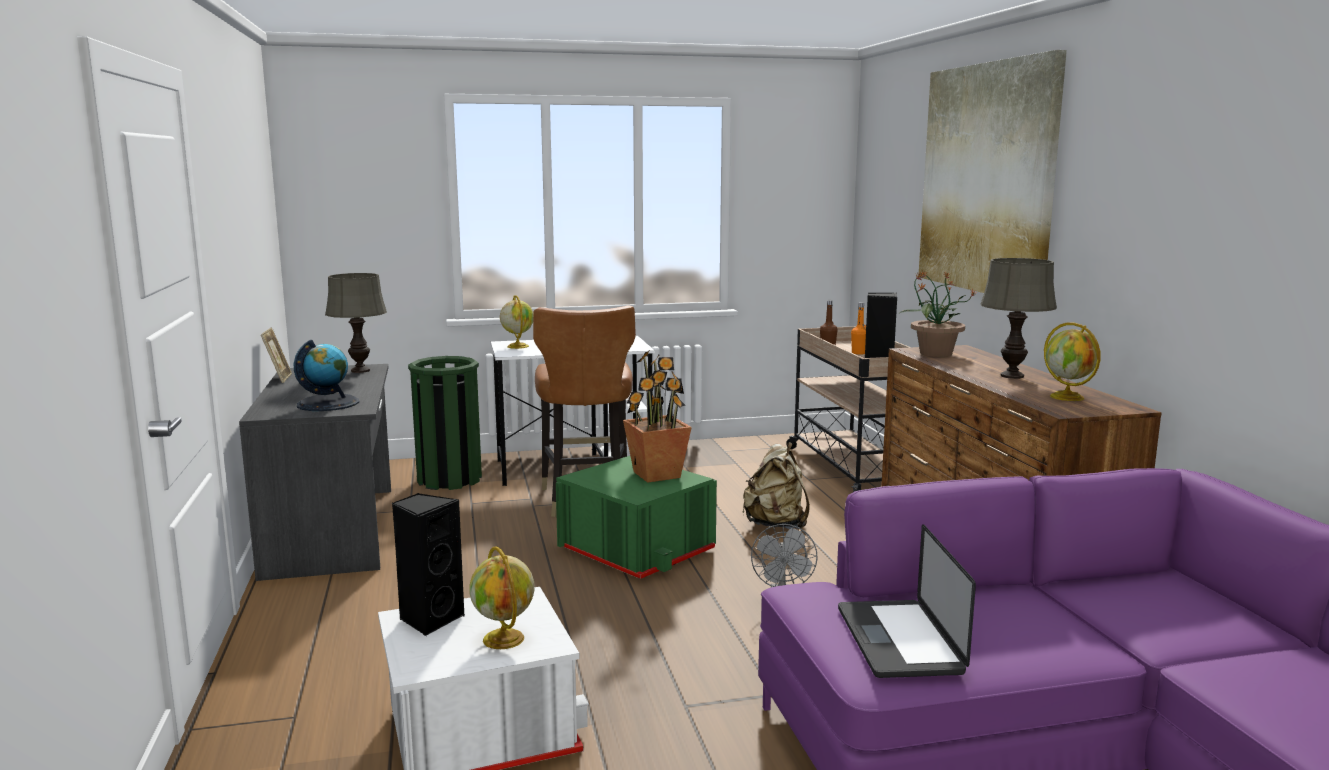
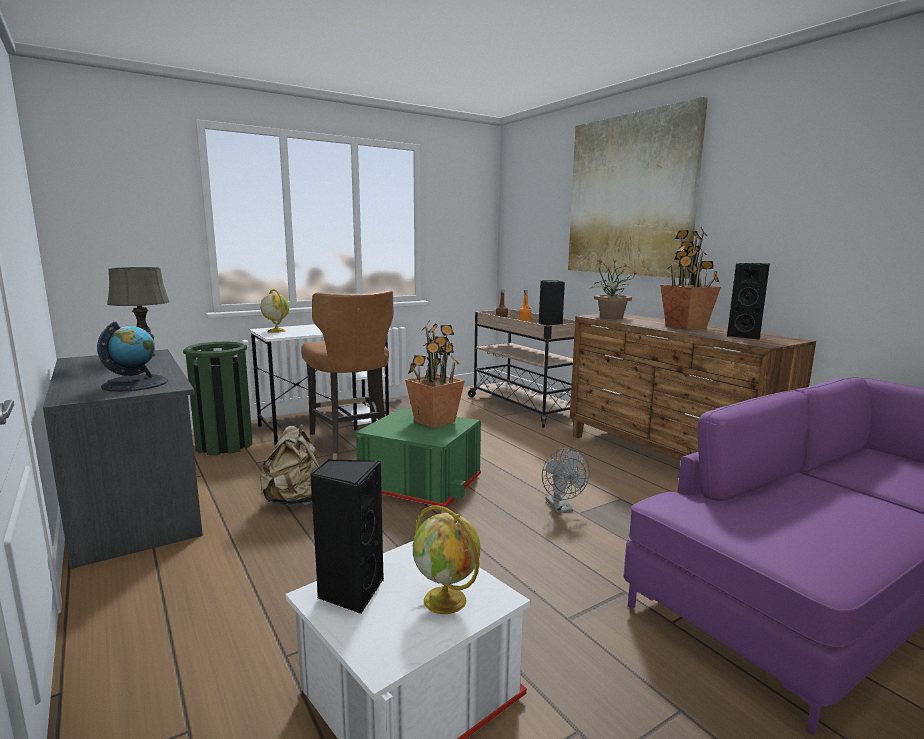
camera: 20 degrees left, 0 degrees up
(279, 378) = (63, 366): picture frame -> none
(776, 525) = (507, 451): beige backpack -> beige backpack (295, 501)
(899, 640) = (798, 535): laptop -> none
(1012, 376) = (685, 326): grey table lamp -> potted plant
(1068, 397) = (746, 336): globe -> black speaker

